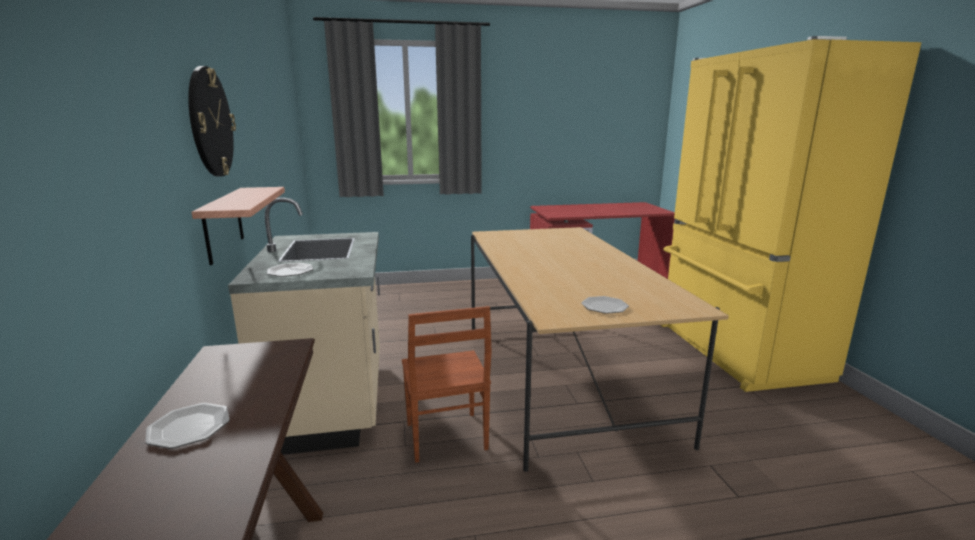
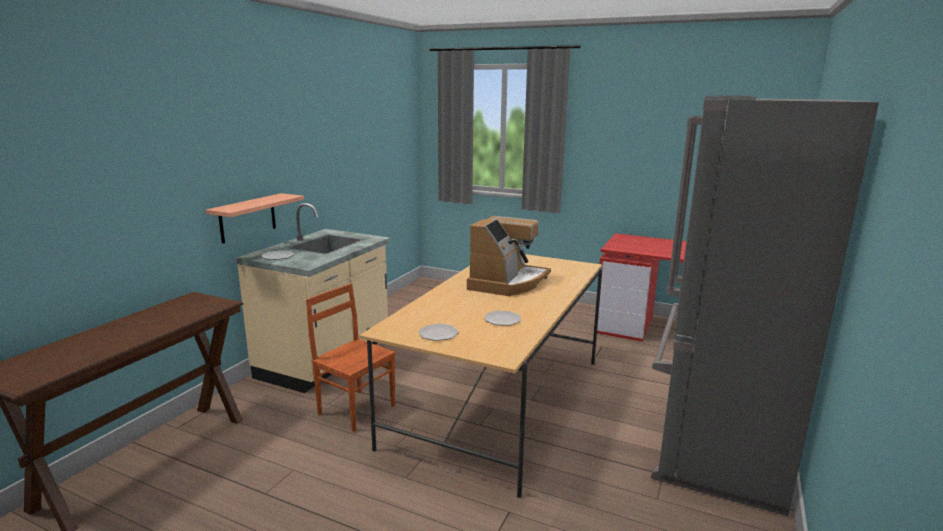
camera: 35 degrees right, 0 degrees up
(188, 428) = (123, 327): plate -> plate (502, 320)
(210, 122) = (245, 152): wall clock -> none
(445, 437) = (356, 409): brown chair -> brown chair turned 105 degrees clockwise
(550, 253) = (507, 283): none -> coffee machine
(735, 351) = (715, 443): yellow fridge -> grey fridge

